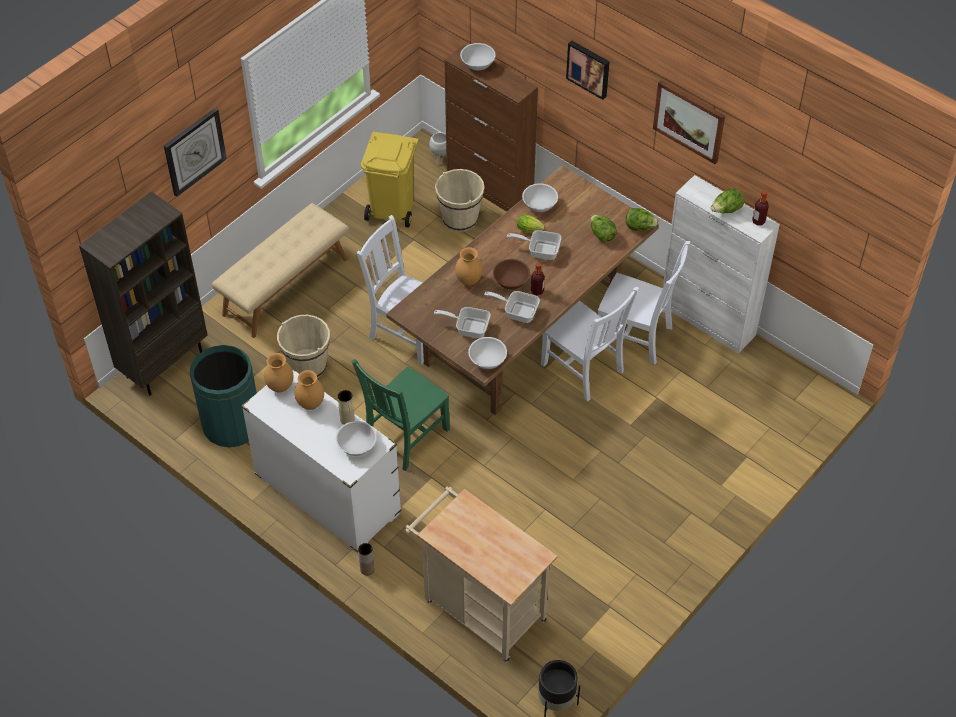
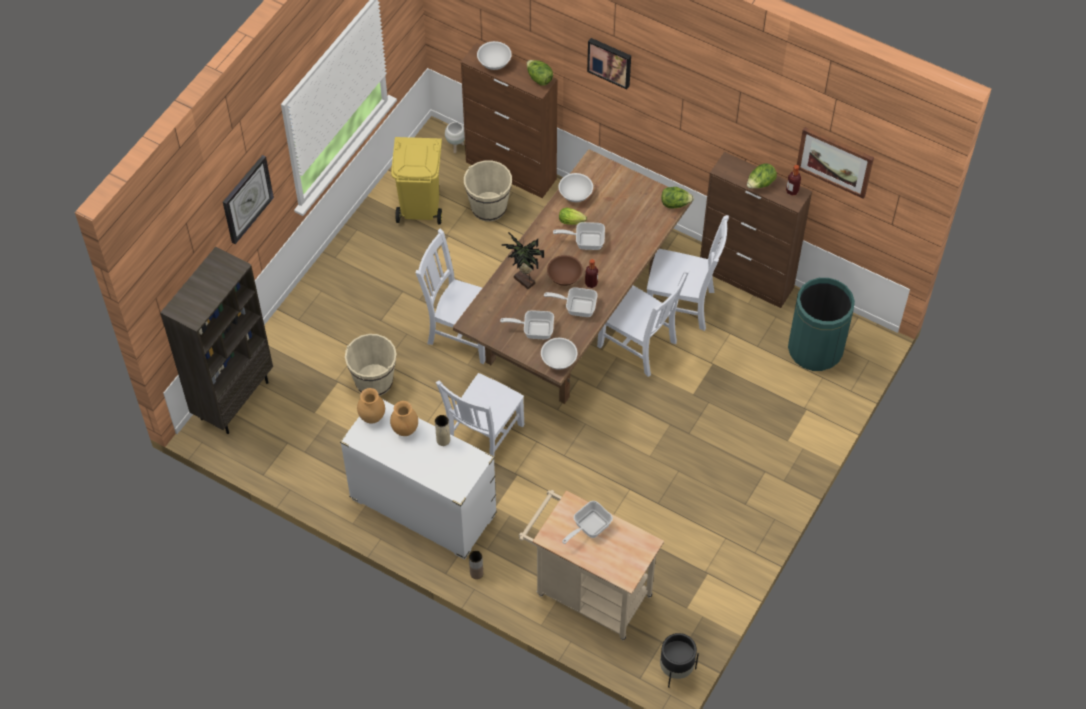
camera: 10 degrees left, 5 degrees up
(232, 425) = (315, 451): green trash can -> green trash can (815, 349)
(285, 286) = (333, 302): beige bench -> none
(356, 446) = (457, 464): white bowl -> none
(404, 437) = (483, 438): green chair -> white chair
(468, 280) = (523, 282): brown vase -> potted plant
(479, 530) = (588, 527): none -> frying pan
(601, 235) = (640, 217): lettuce -> lettuce (539, 78)
(689, 121) = (716, 105): picture -> picture (835, 161)
(708, 320) = (746, 278): white cabinet -> brown cabinet

